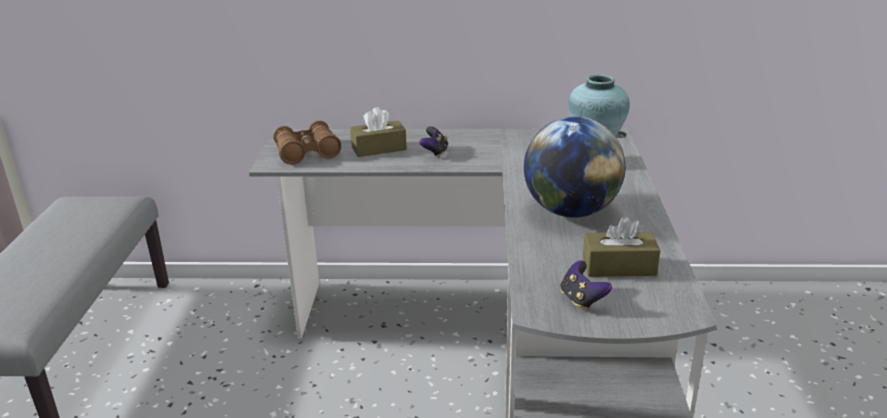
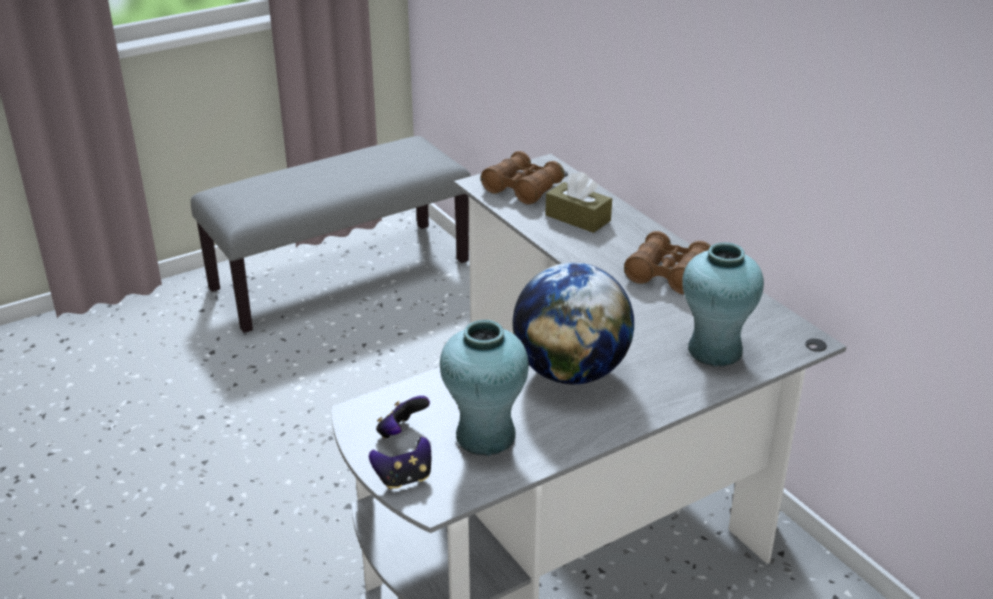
camera: 55 degrees right, 5 degrees up
(435, 153) = (607, 250): game controller -> game controller (404, 478)
(492, 145) = (668, 275): none -> brown binoculars
(619, 266) = (485, 436): brown tissue box -> turquoise vase

